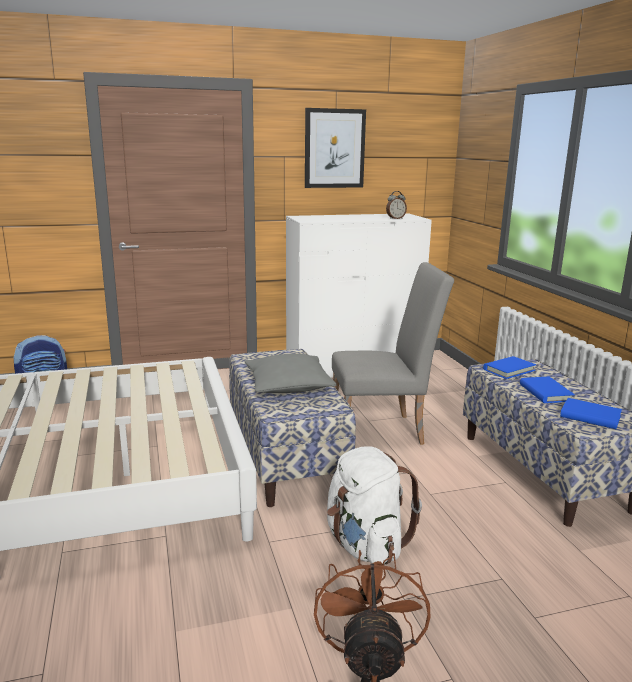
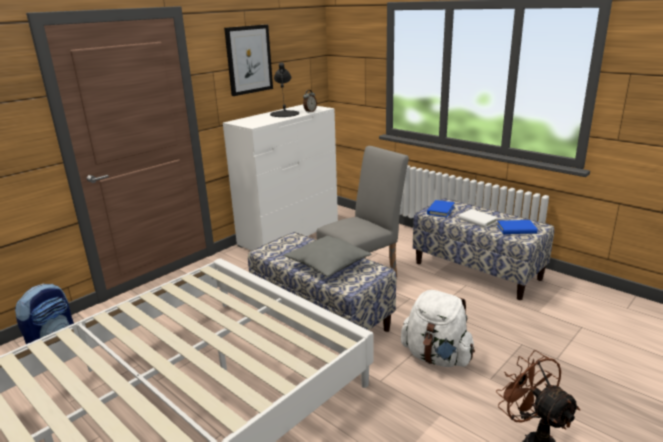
camera: 30 degrees left, 5 degrees up
(364, 217) = (285, 114): none -> black table lamp
(545, 393) = (477, 220): blue book -> white book

